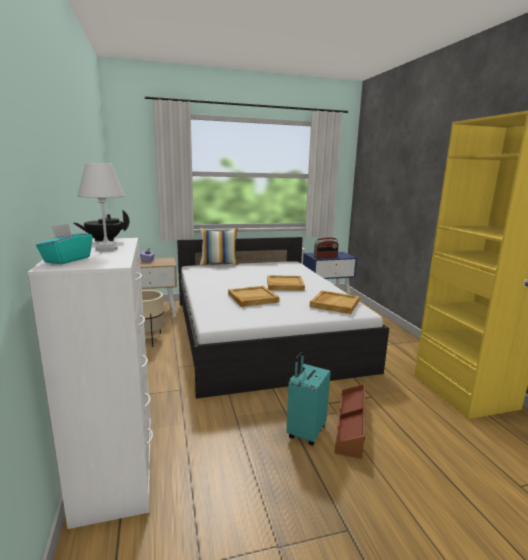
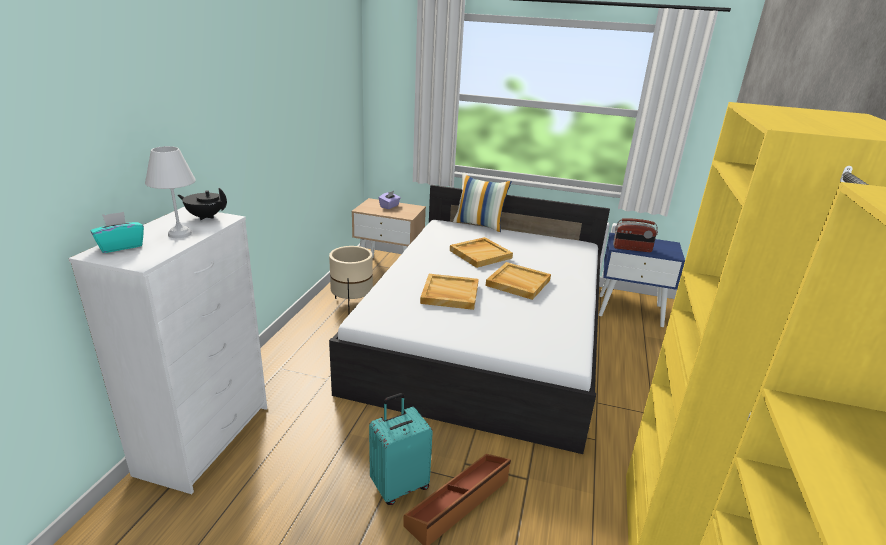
camera: 30 degrees right, 10 degrees up
(334, 304) = (544, 334): beige tray -> beige tray (480, 254)

